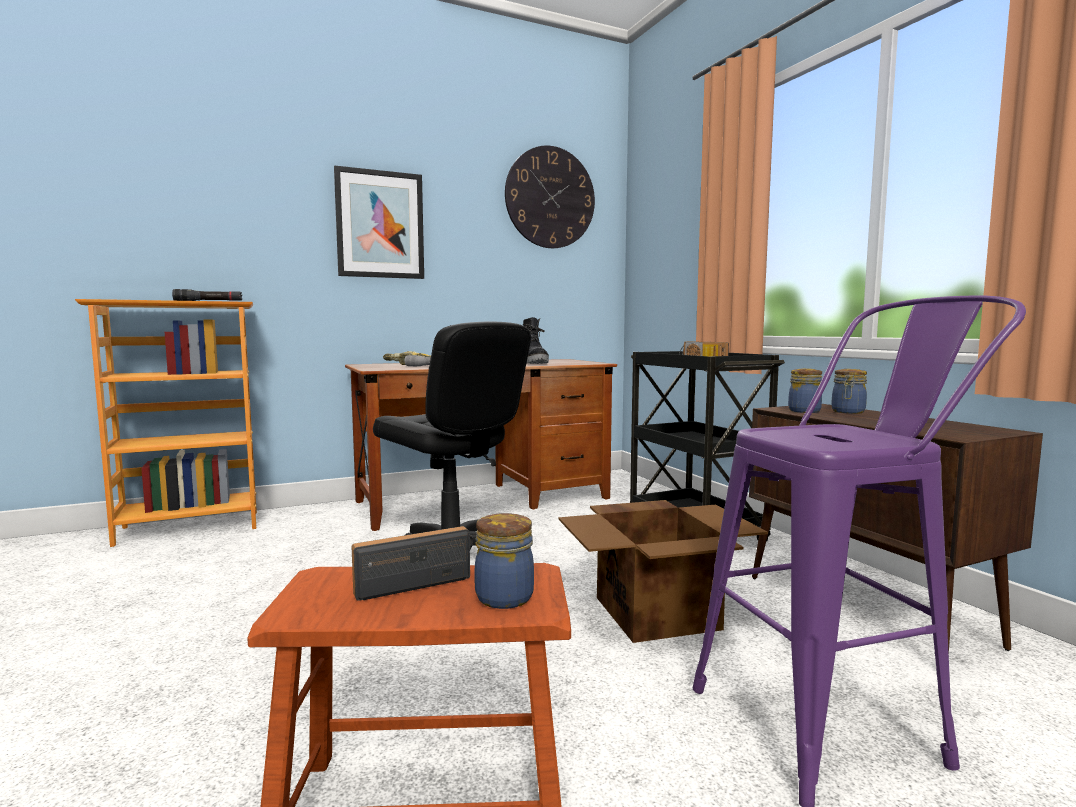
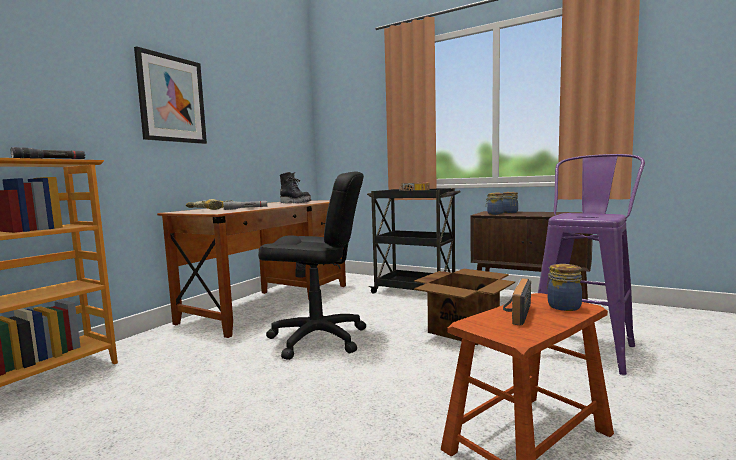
camera: 35 degrees left, 0 degrees up
(550, 198) = (275, 90): wall clock -> none

